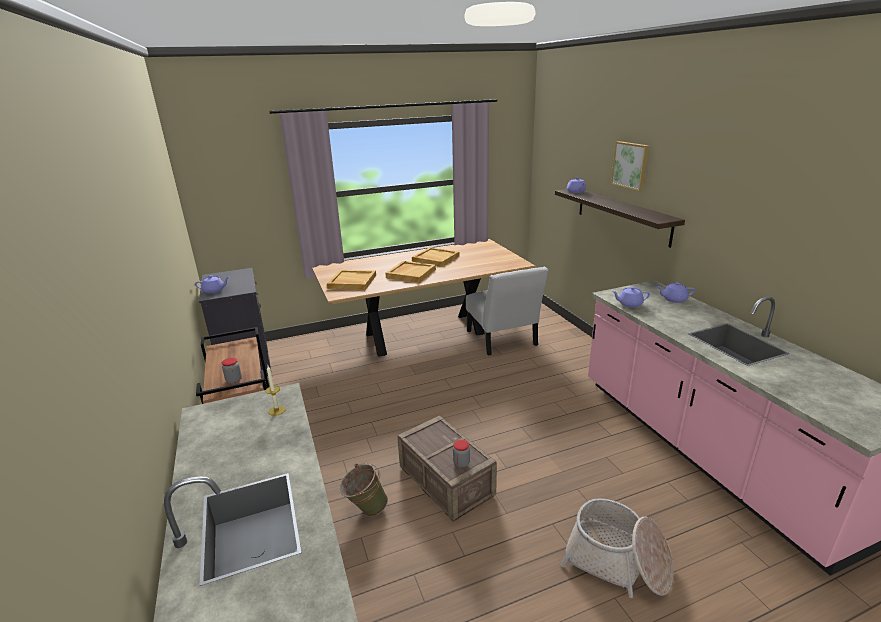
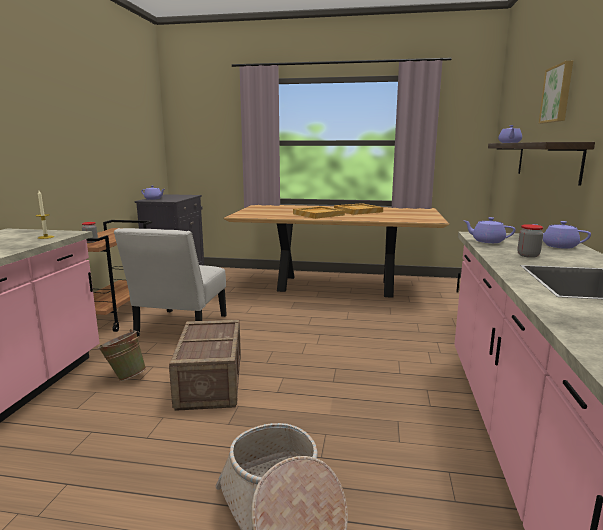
camera: 30 degrees right, 10 degrees down
(352, 281) = (262, 212): beige tray -> none
(461, 463) = (203, 352): jar -> jar (528, 255)
(502, 340) = (405, 305): white chair -> white chair (179, 328)

